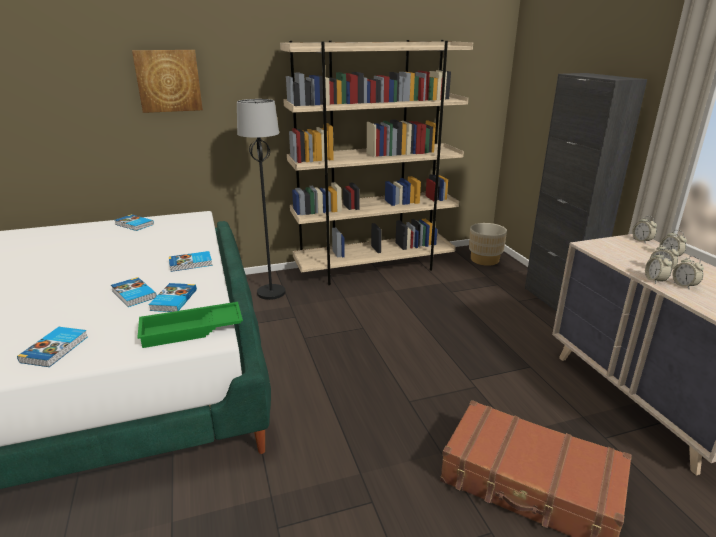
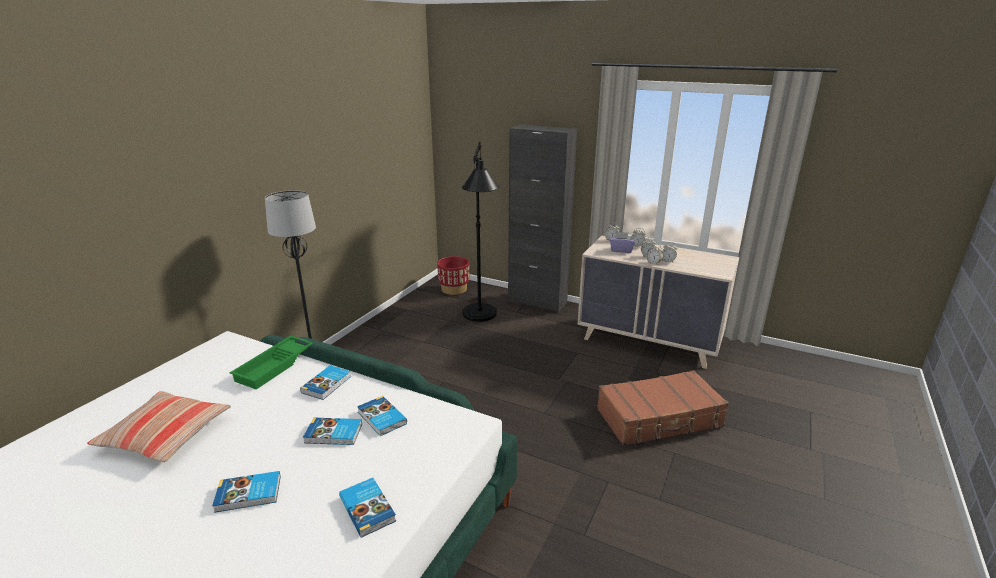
camera: 45 degrees left, 0 degrees up
(78, 252) = (166, 435): none -> pillow
(134, 225) = (166, 380): book -> book (249, 494)
(168, 81) = (156, 191): picture -> none
(191, 331) = (448, 429): green tray -> green tray (275, 366)
(374, 268) = (380, 330): beige bookcase -> none
(473, 292) = (480, 318): none -> black floor lamp
(484, 260) = (454, 289): beige planter -> red planter
(633, 254) = (621, 250): none -> purple tissue box

